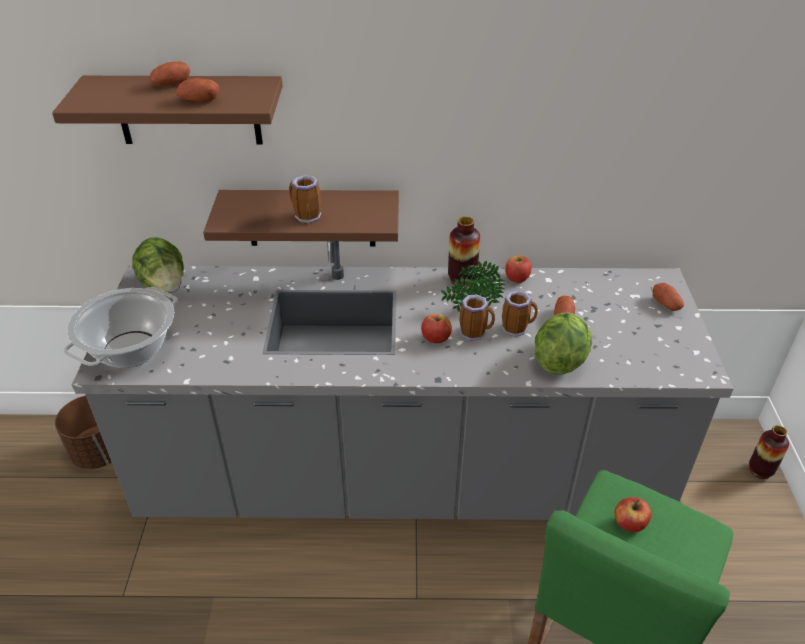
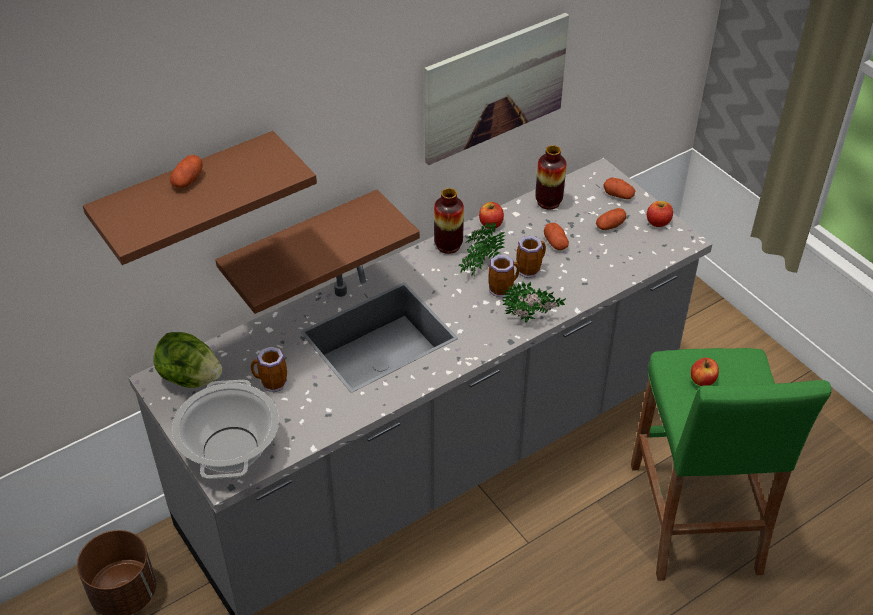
camera: 35 degrees left, 5 degrees up
(199, 100) = (239, 187): potato -> potato (610, 226)
(305, 216) = (326, 250): mug -> mug (271, 384)
(436, 338) = (476, 308): apple -> apple (658, 222)
(476, 370) = (532, 319): none -> potted plant
(550, 131) = (495, 87): none -> picture
(559, 360) = (583, 280): lettuce -> none
(760, 470) = (700, 298): vase -> vase (548, 202)

